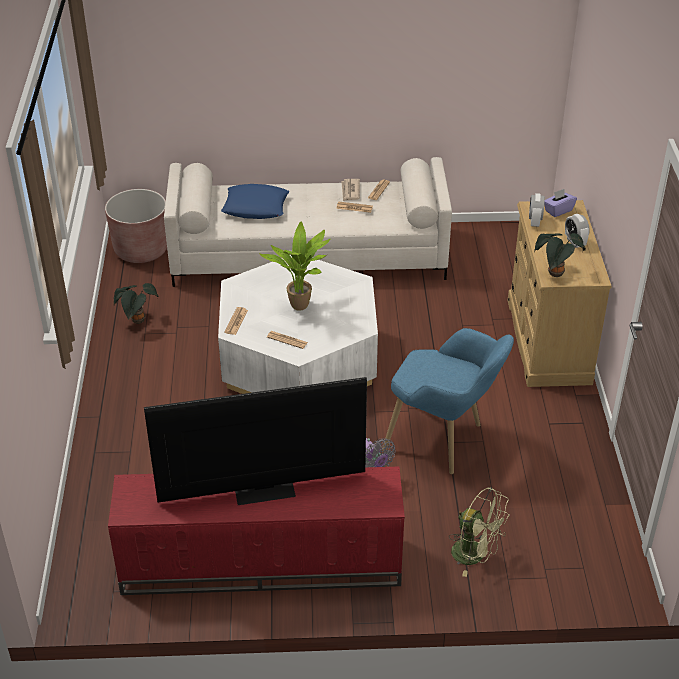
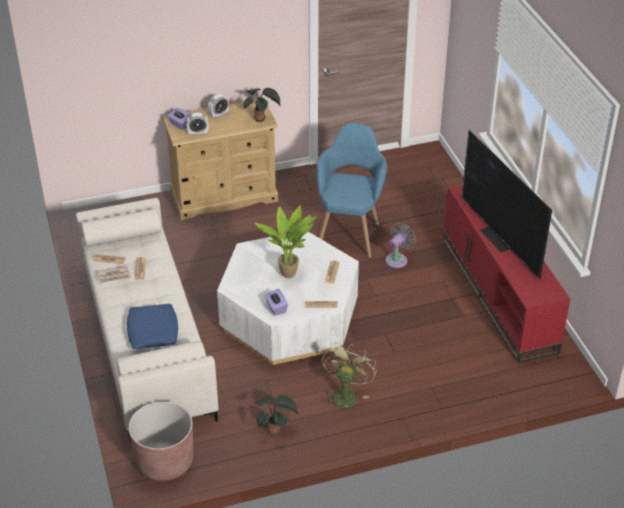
camera: 105 degrees left, 0 degrees up
(247, 288) = (276, 308): none -> purple tissue box
(475, 555) = (441, 206): green fan -> green fan (346, 394)

